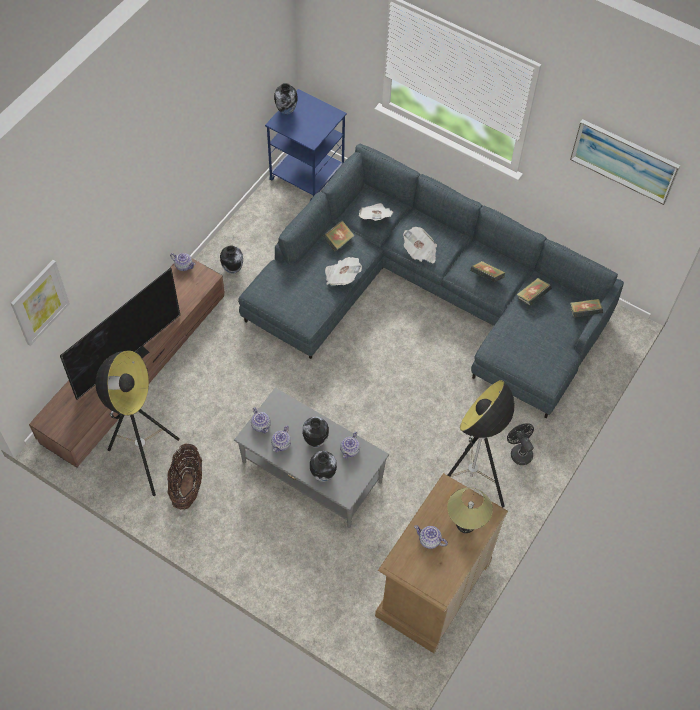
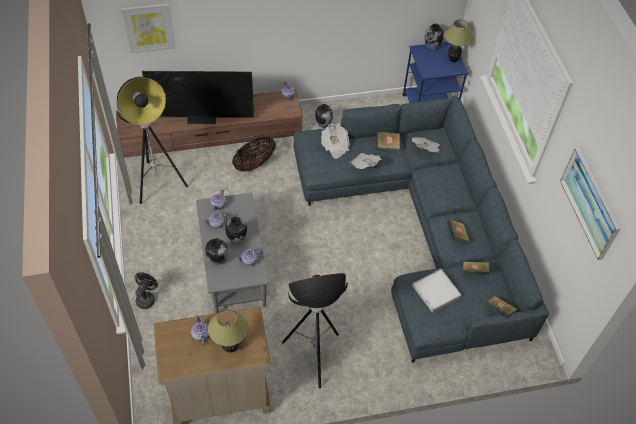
camera: 45 degrees right, 5 degrees down
(187, 485) = (162, 213): basket -> basket (254, 163)
(318, 109) = (453, 59): none -> table lamp
(420, 252) = (430, 189): newspaper -> newspaper (335, 146)
(519, 452) = (369, 366): black fan -> black fan (146, 298)
(522, 339) = (436, 291): none -> white tray

